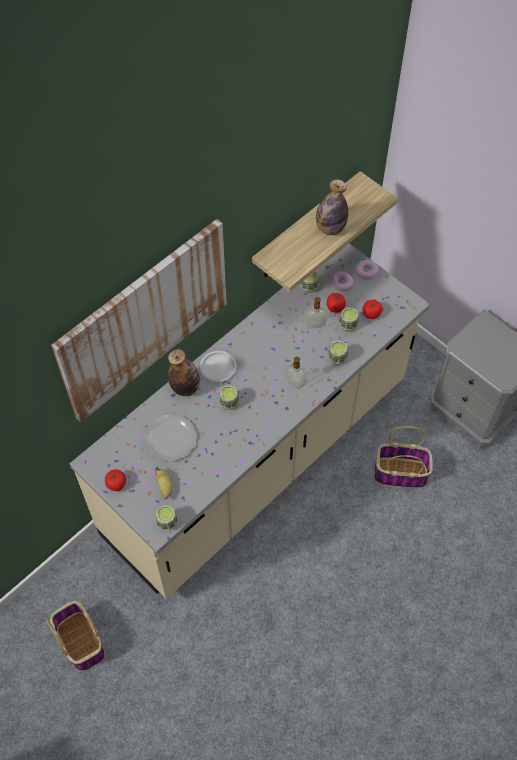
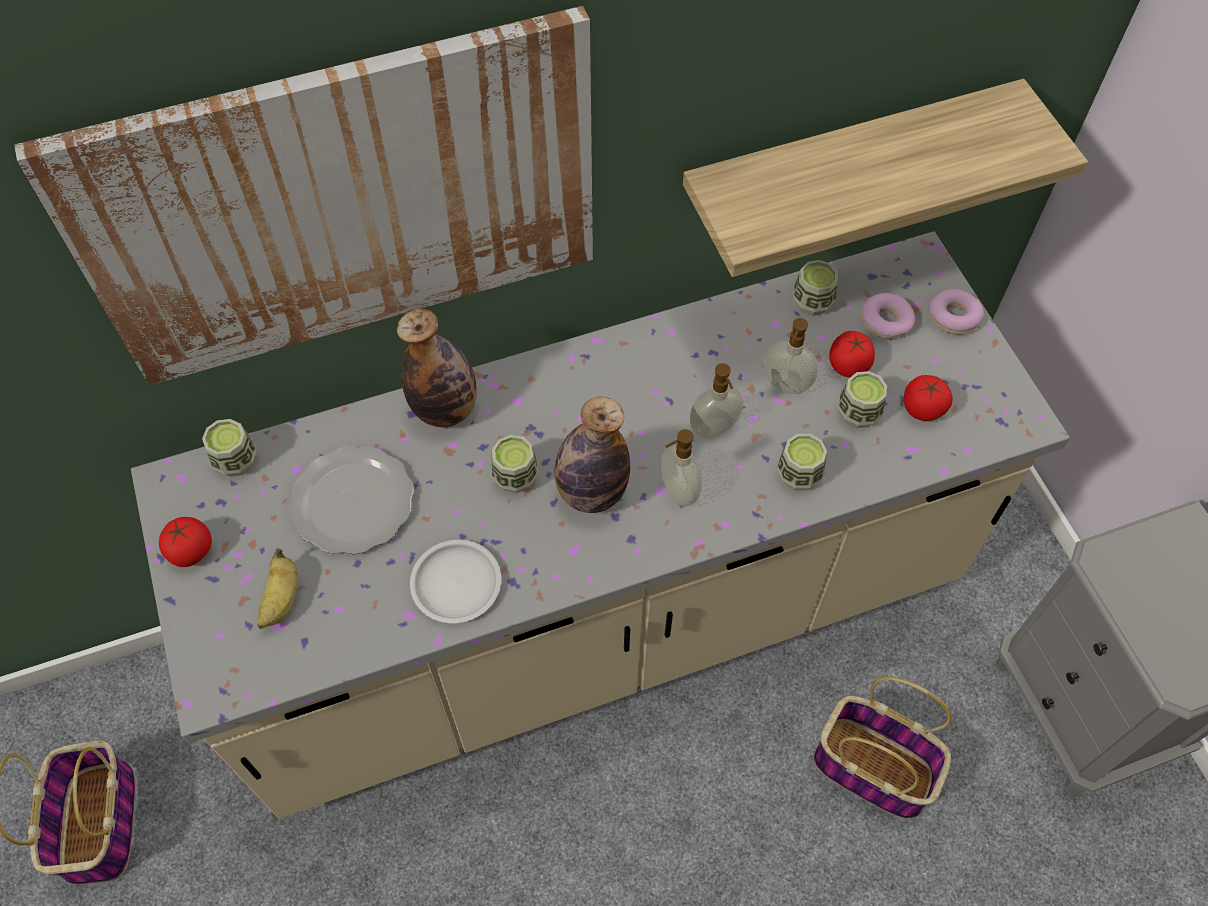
camera: 25 degrees right, 0 degrees up
(167, 522) = (240, 682): cup -> cup (236, 461)
(218, 367) = (533, 394): white plate -> white plate (456, 583)
(296, 353) = (714, 429): none -> soap dispenser
(330, 228) = (893, 172): bottle -> bottle (591, 492)

